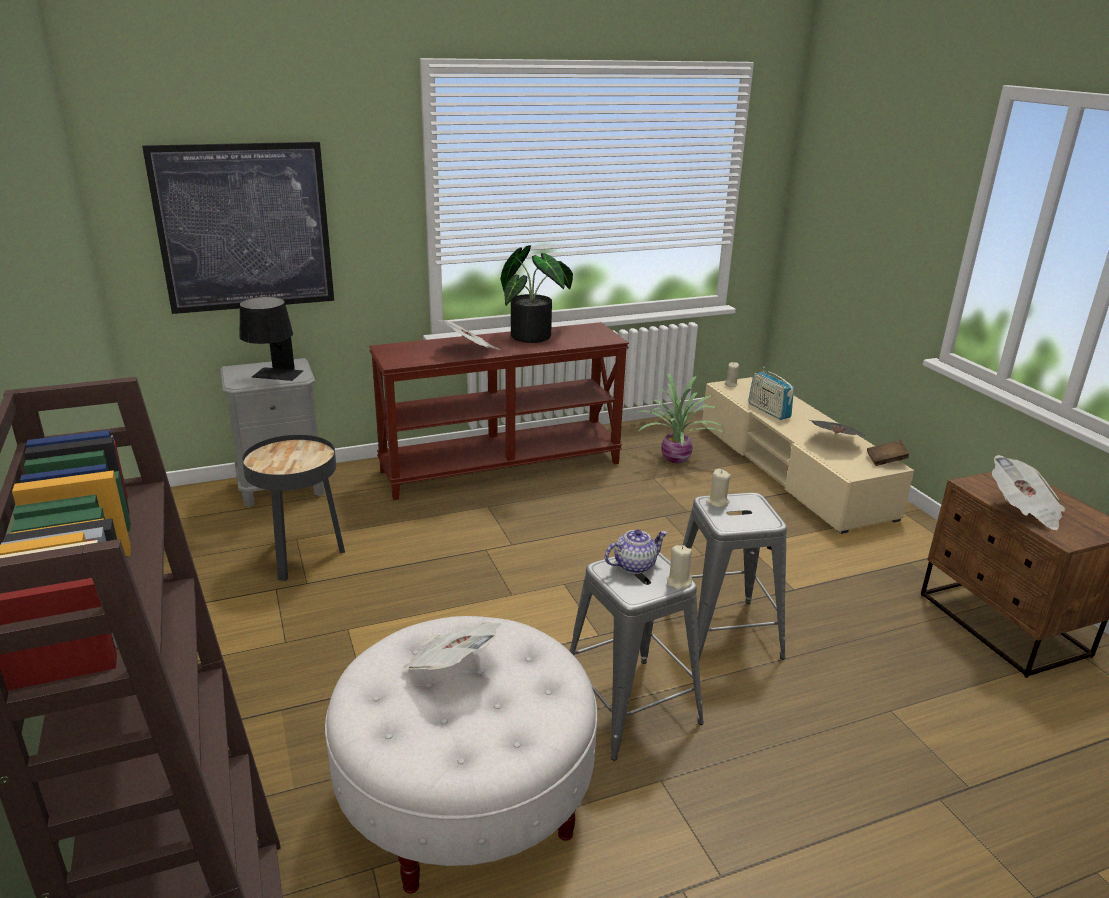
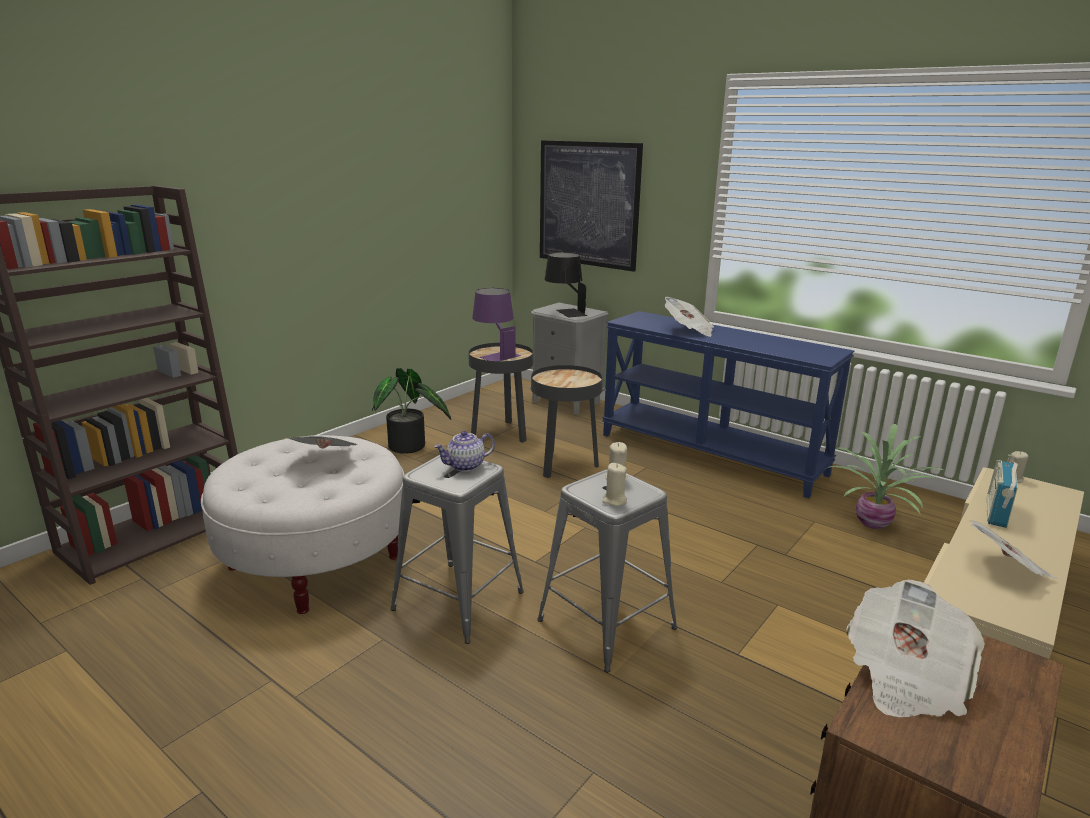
camera: 60 degrees right, 5 degrees down
(282, 461) = (495, 354): none -> purple table lamp
(428, 546) = (564, 464): none -> black side table
(501, 466) = (711, 454): brown console table -> blue console table
(536, 336) = (763, 340): potted plant -> potted plant (409, 448)
(634, 565) = (465, 466): teapot -> teapot turned 120 degrees clockwise
(678, 582) = (457, 486): beige candle -> beige candle (614, 500)
(886, 461) = (1032, 617): brown book -> none

